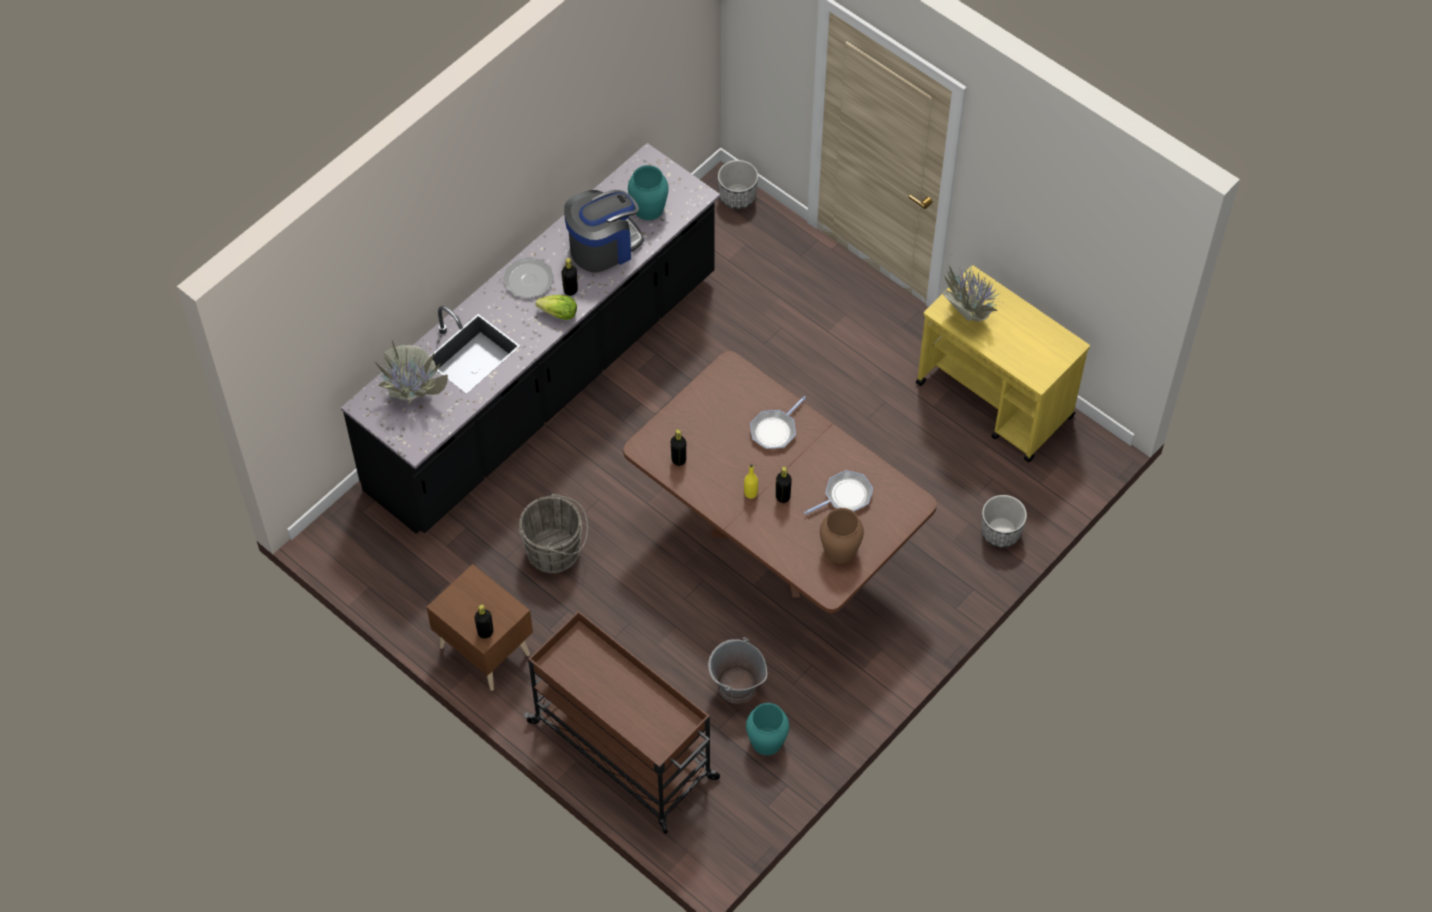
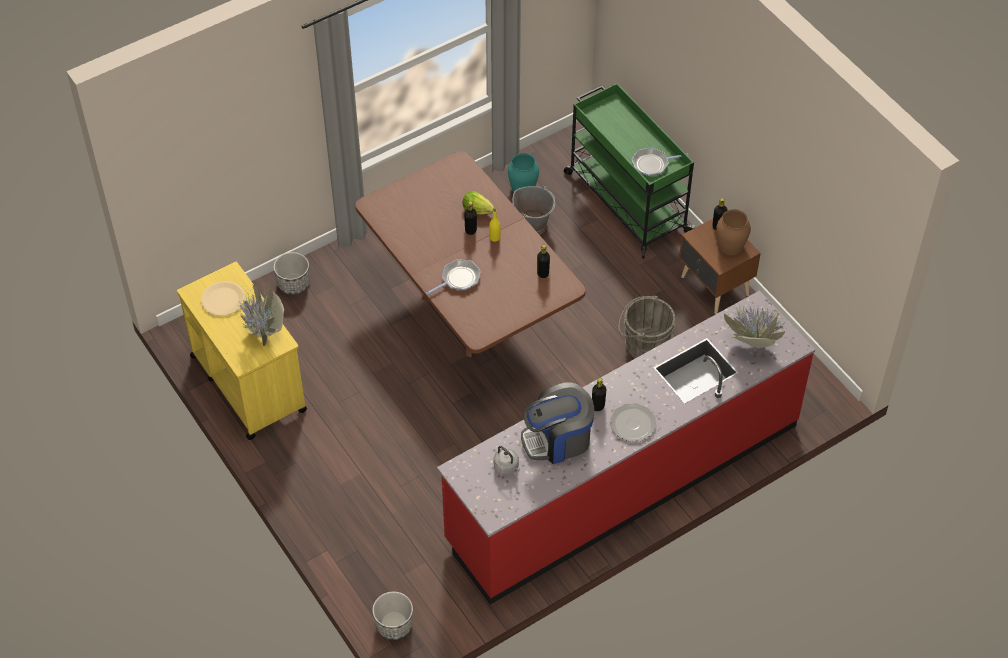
camera: 165 degrees left, 5 degrees down
(544, 384) = (623, 482): black counter -> red counter
(559, 314) = (613, 387): lettuce -> lettuce (477, 209)
(625, 751) = (626, 201): brown cart -> green cart
(648, 208) = (507, 467): turquoise vase -> grey kettle
(839, 549) = (442, 187): brown vase -> brown vase (731, 246)
(845, 496) = (422, 221): frying pan -> frying pan (652, 164)
(1031, 345) = (223, 299): none -> beige plate

